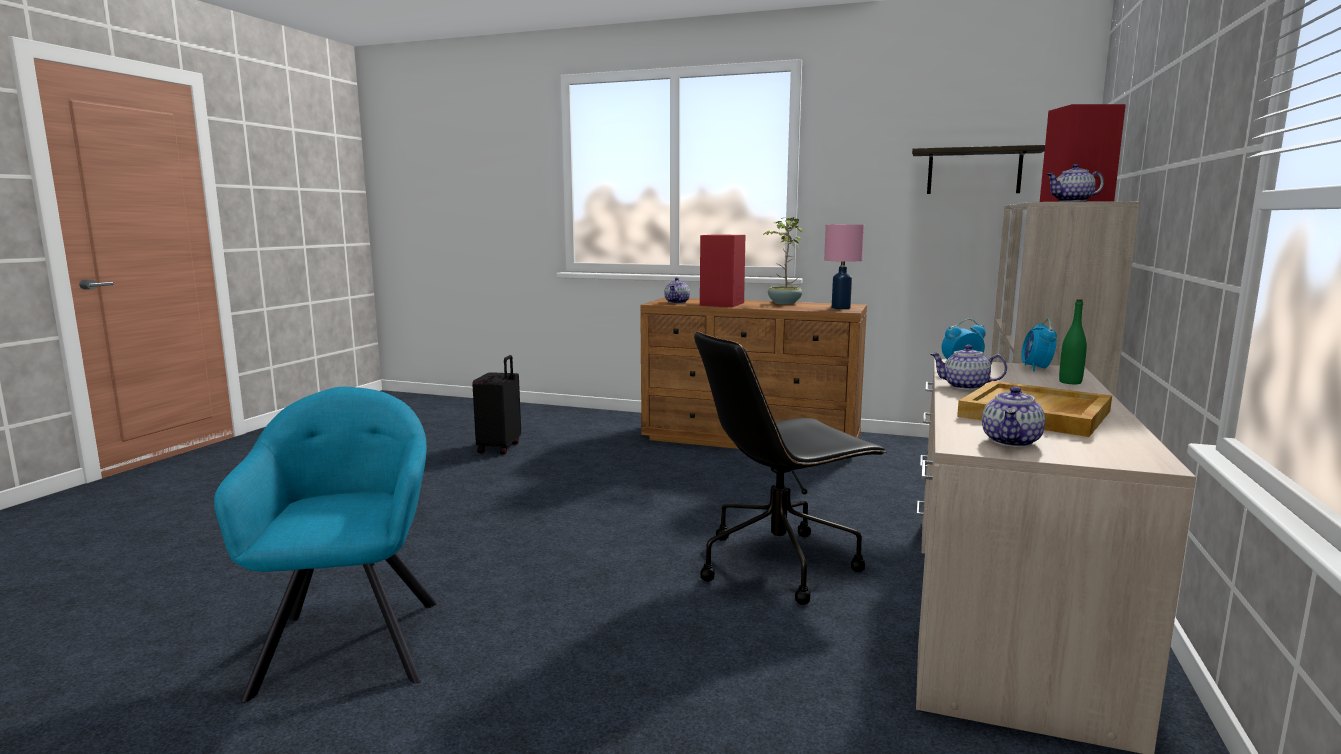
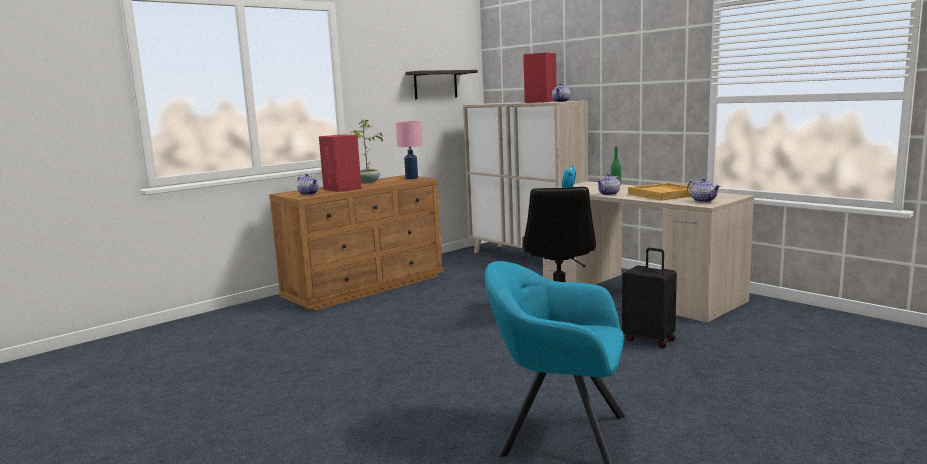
camera: 60 degrees left, 0 degrees up
(500, 448) = (234, 358): black suitcase -> black suitcase (649, 339)
(1036, 368) = (584, 184): alarm clock -> none

